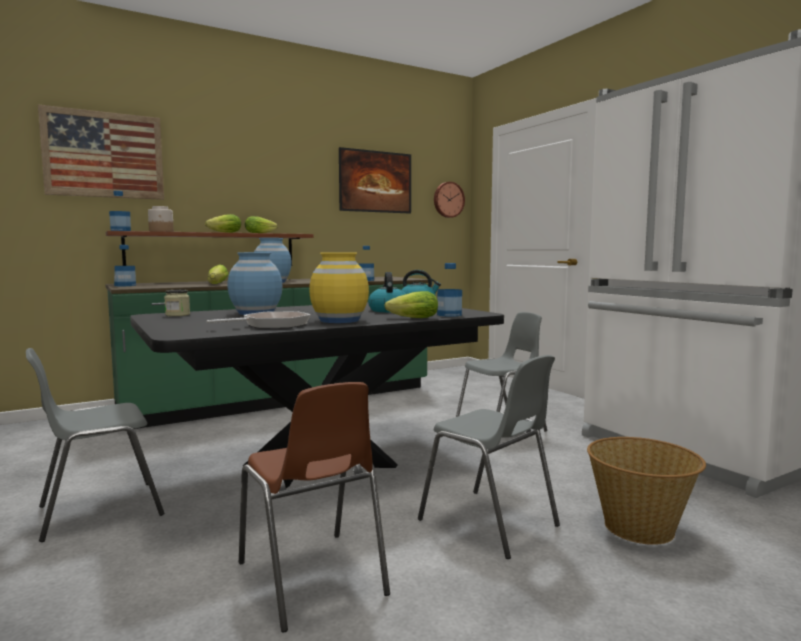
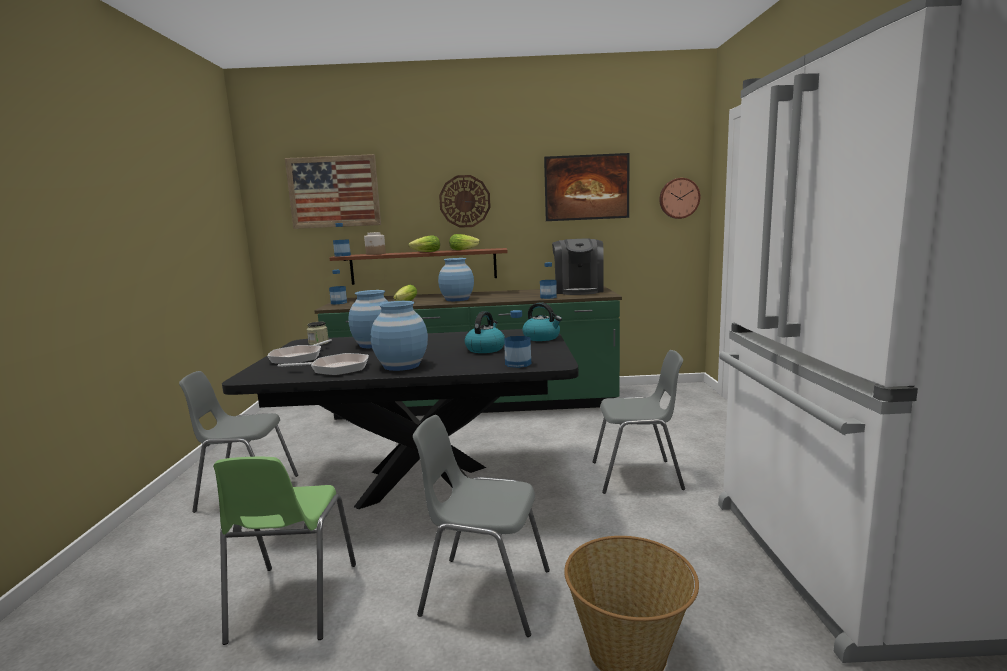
camera: 30 degrees right, 5 degrees up
(192, 322) = (299, 357): none -> frying pan
(260, 182) = (465, 201): none -> wall clock
(312, 579) = (292, 602): brown chair -> green chair
(339, 320) = (402, 365): yellow vase -> blue vase
(379, 278) = (578, 291): none -> coffee machine
(411, 318) = (467, 368): lettuce -> none
(489, 523) = (485, 592): grey chair -> grey chair turned 120 degrees clockwise

